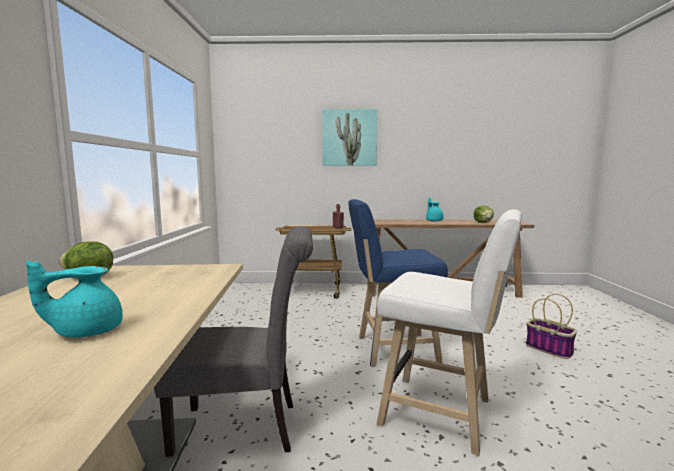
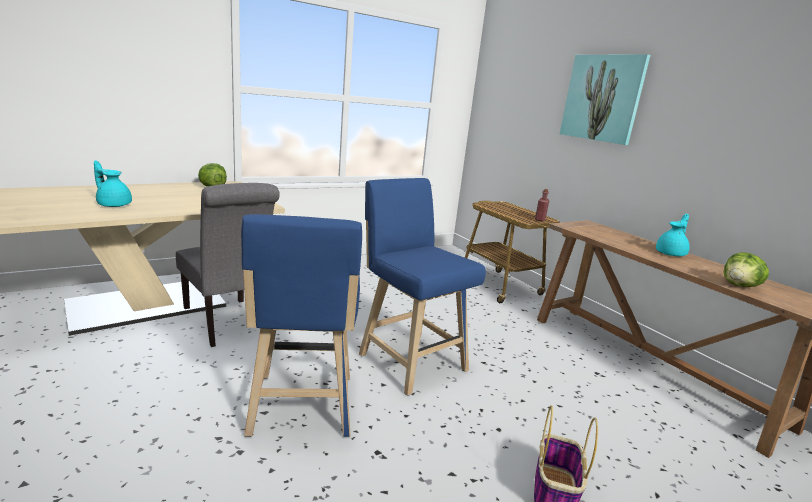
camera: 55 degrees right, 10 degrees up
(443, 414) = (301, 409): white stool -> blue stool

